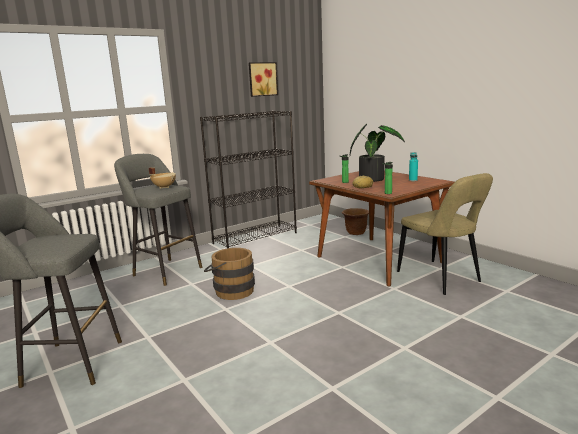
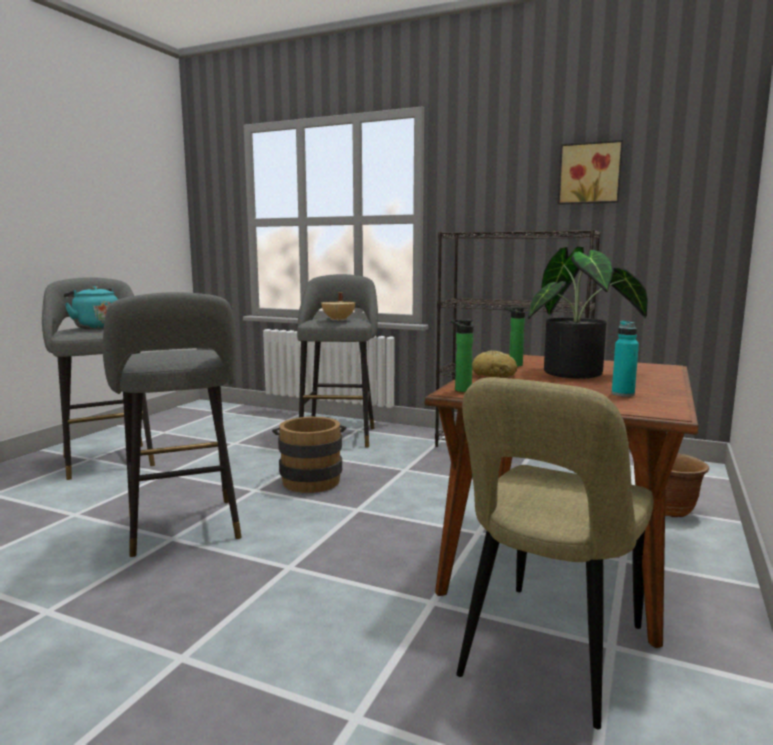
camera: 60 degrees right, 5 degrees down
(46, 242) = (95, 327): none -> turquoise kettle
(261, 337) = (184, 530): none -> grey stool

